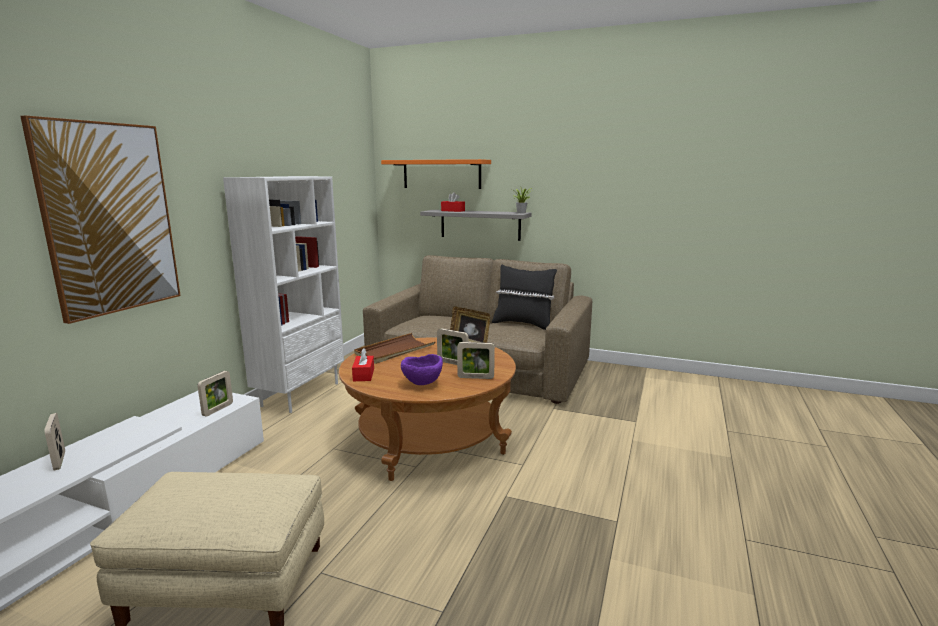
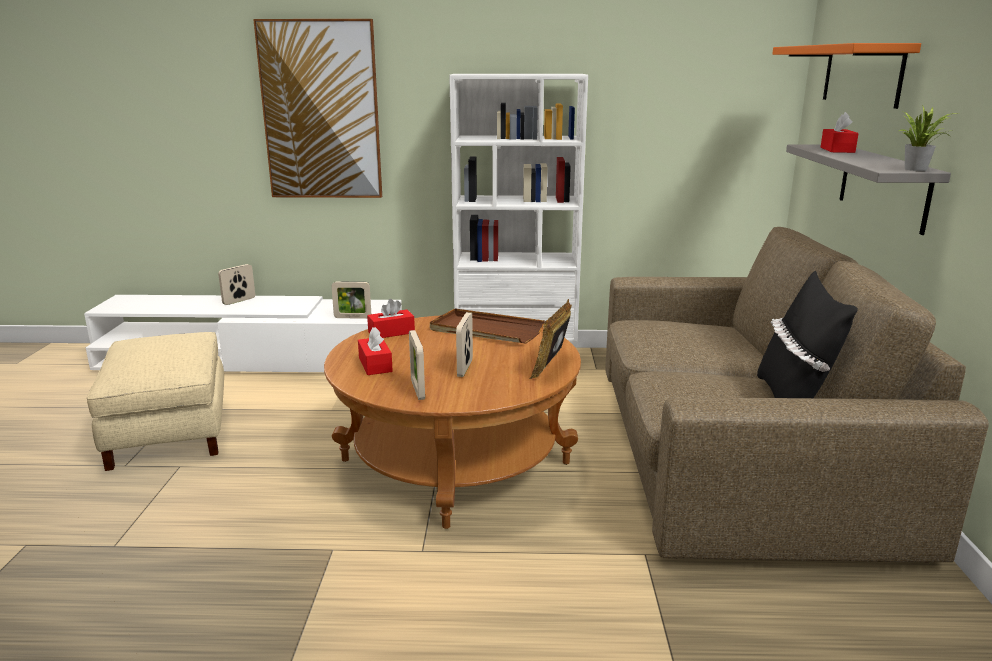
camera: 70 degrees right, 5 degrees up
(422, 384) = (375, 365): purple bowl -> red tissue box

